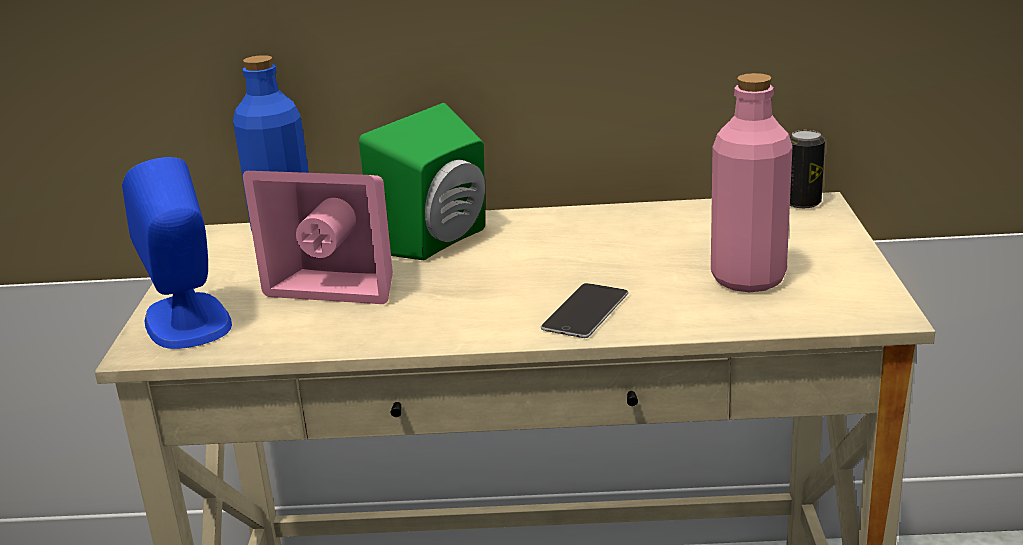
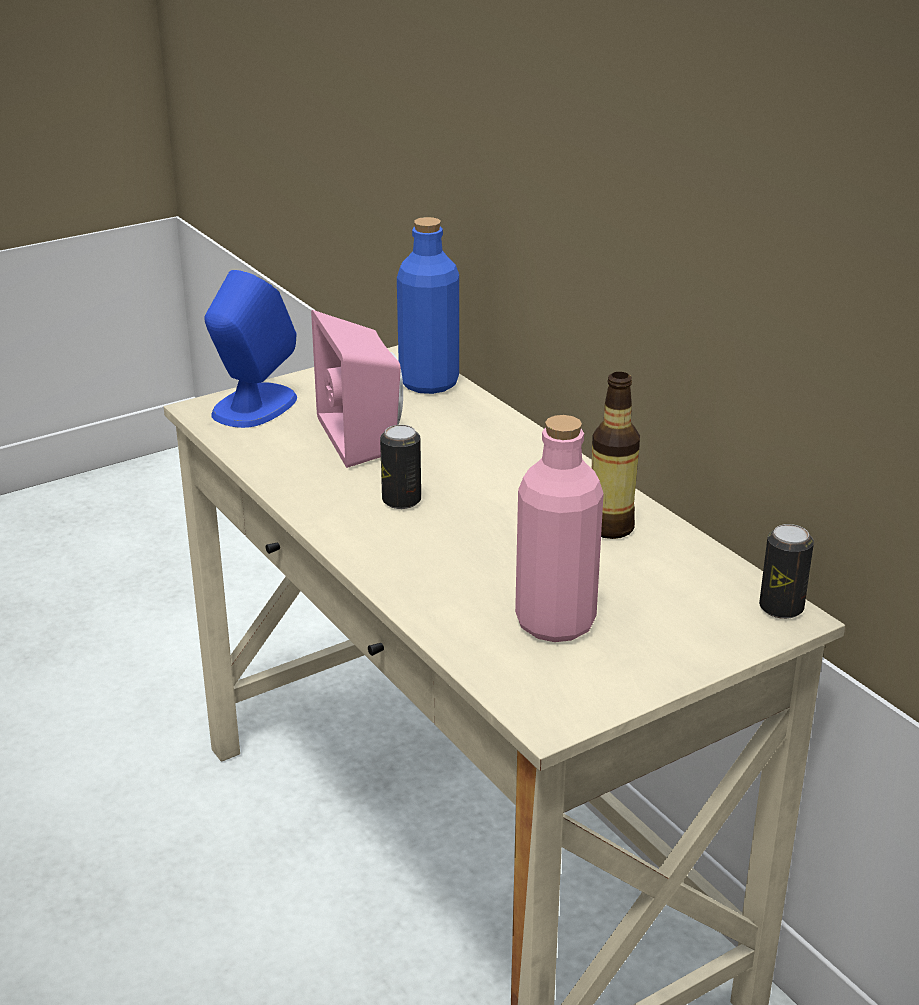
camera: 55 degrees right, 5 degrees up
(441, 241) = (483, 450): green speaker -> none
(479, 293) = (401, 501): none -> can
(585, 311) = (412, 559): phone -> none
(629, 226) = (610, 528): none -> bottle

